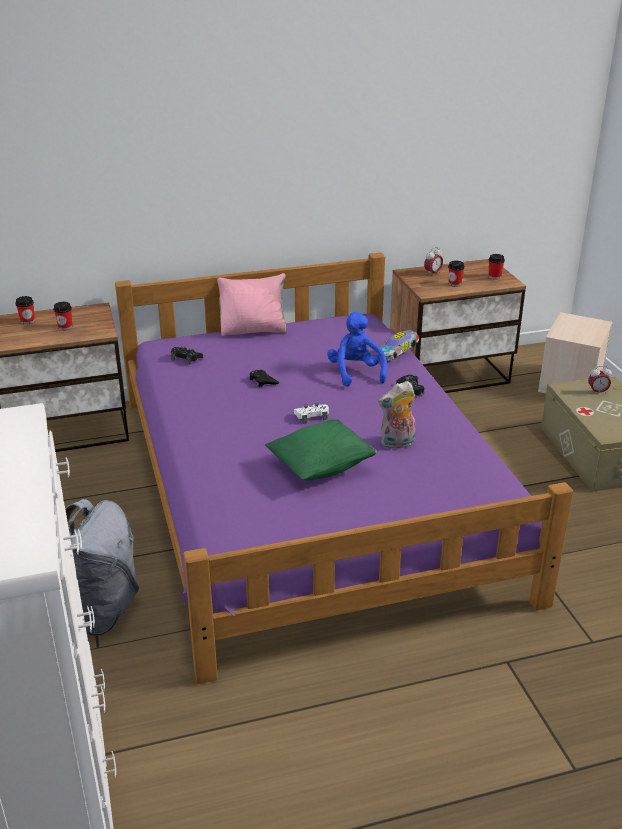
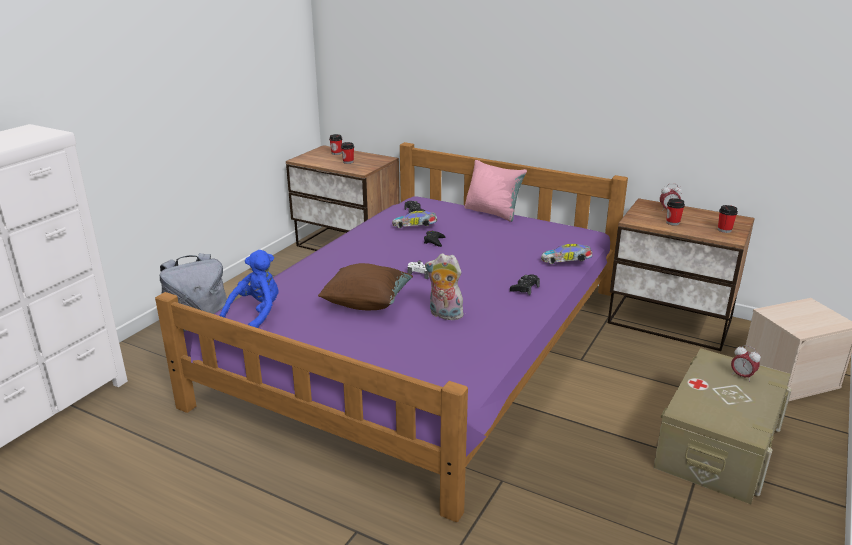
camera: 45 degrees right, 5 degrees down
(219, 374) = (415, 227): none -> toy car
(321, 467) = (367, 303): green pillow -> brown pillow
(356, 373) = (507, 261): blue plush toy -> blue plush toy (256, 315)

